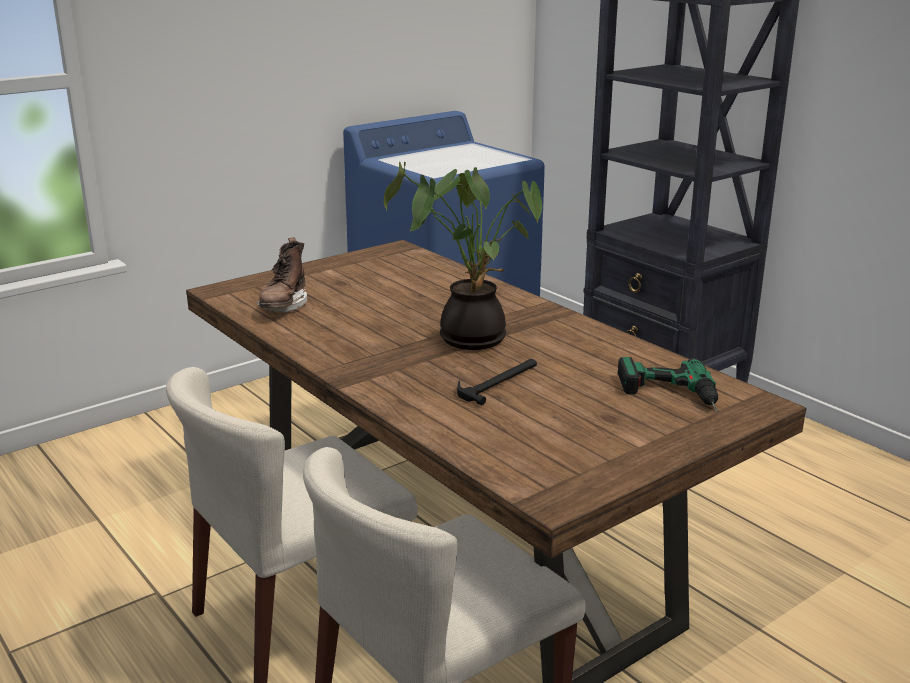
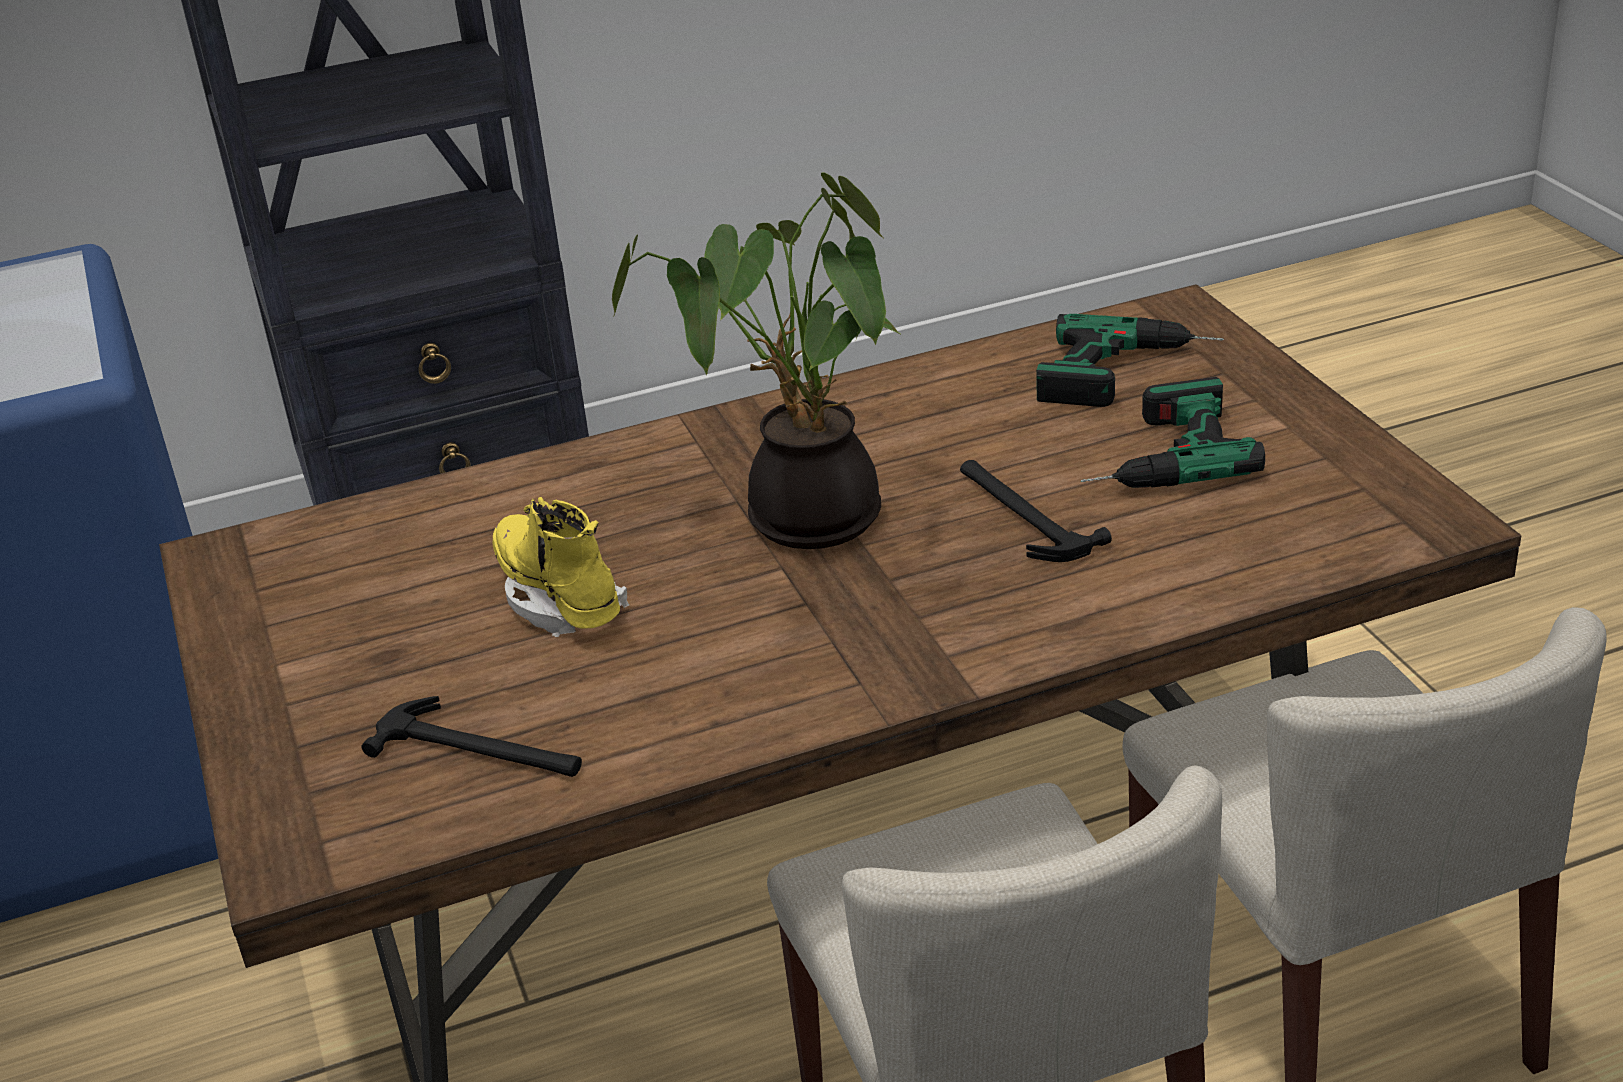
camera: 70 degrees left, 10 degrees up
(284, 306) = (480, 750): brown boot -> hammer
(387, 302) = (560, 600): none -> yellow boot
(580, 410) = (1155, 454): none -> power drill

